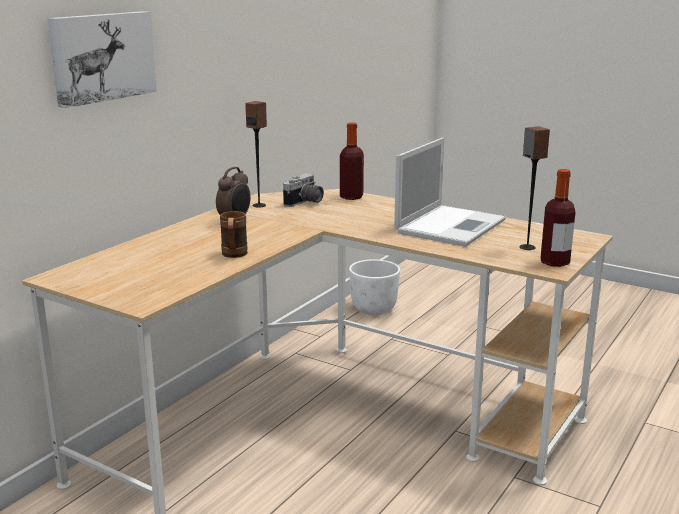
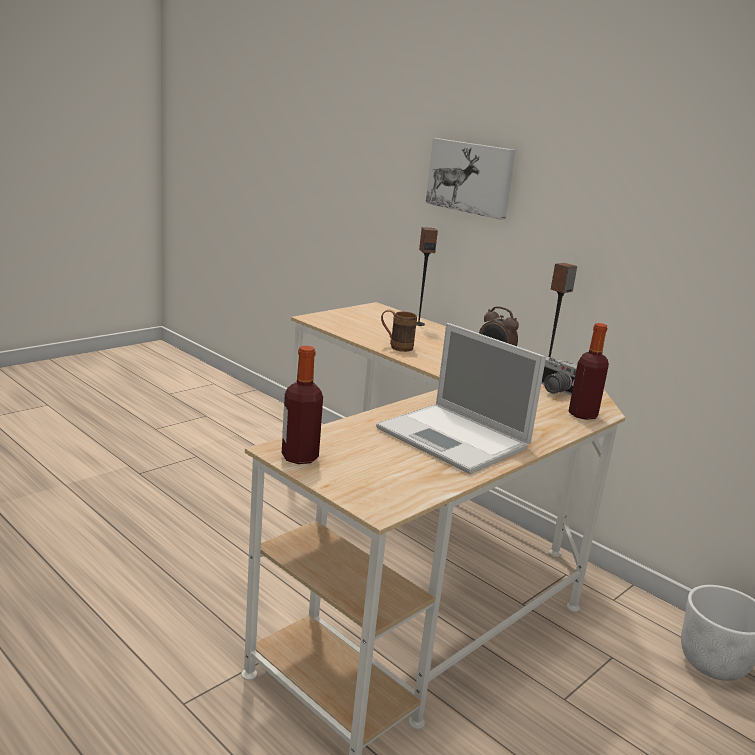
camera: 100 degrees right, 0 degrees up
(527, 247) = (357, 457): speaker -> speaker (418, 324)

